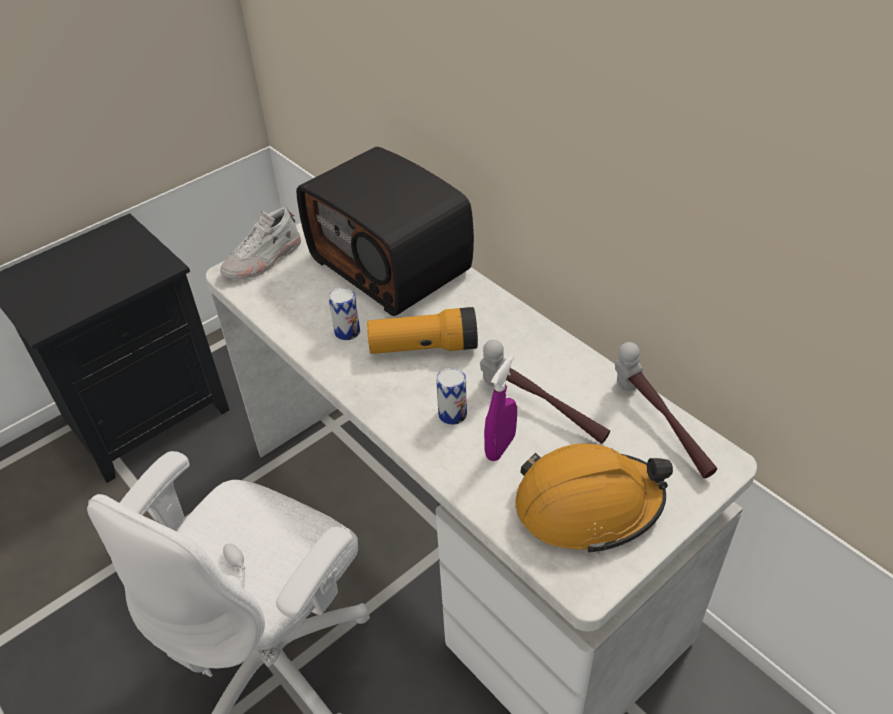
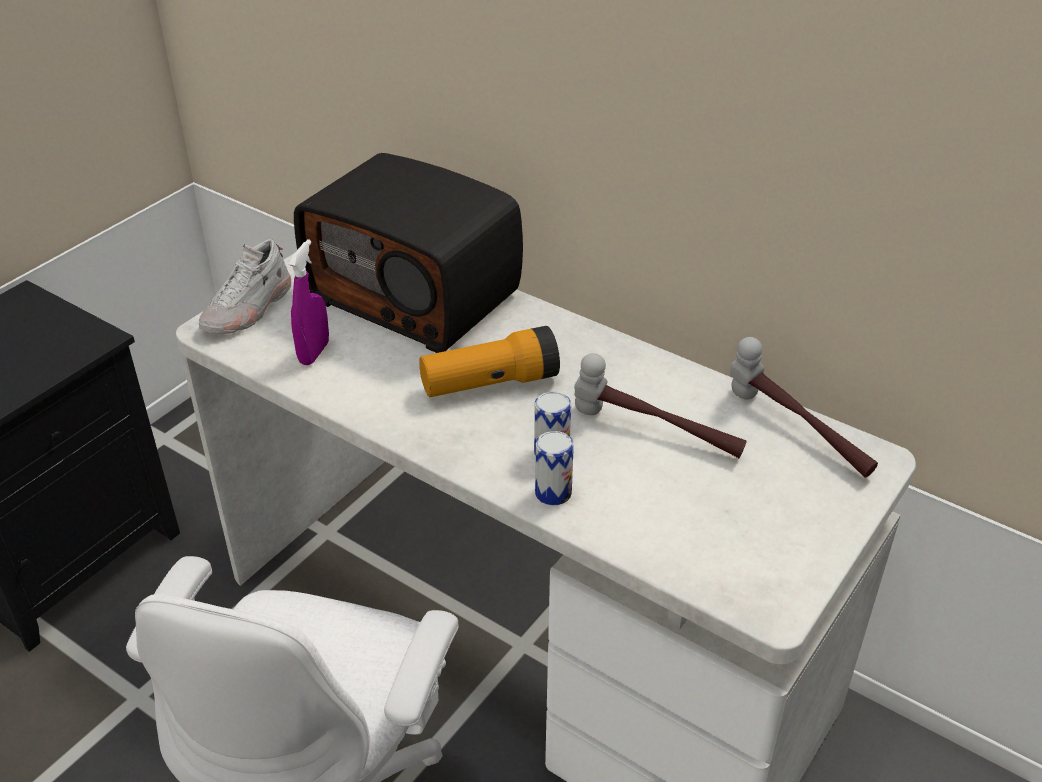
camera: 15 degrees left, 5 degrees down
(347, 331) = (388, 378): can -> can (553, 493)
(500, 447) = (621, 479): purple spray bottle -> purple spray bottle (314, 353)
(588, 505) = (745, 526): orange hard hat -> none

